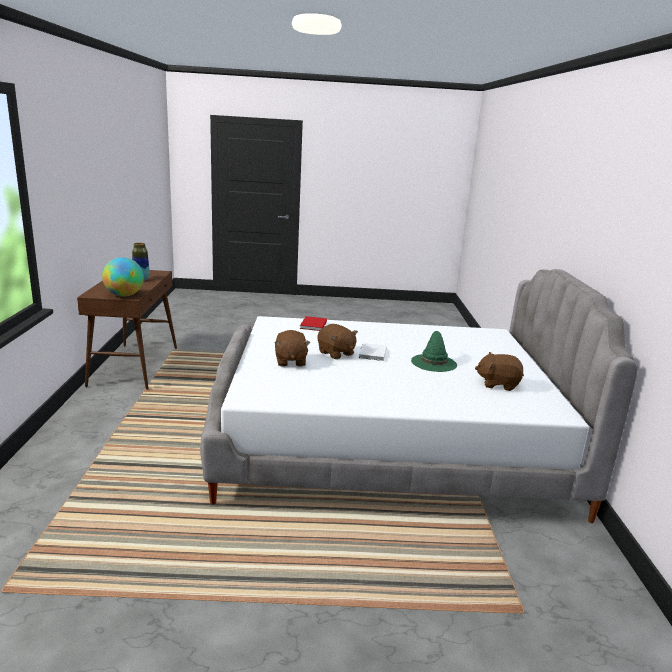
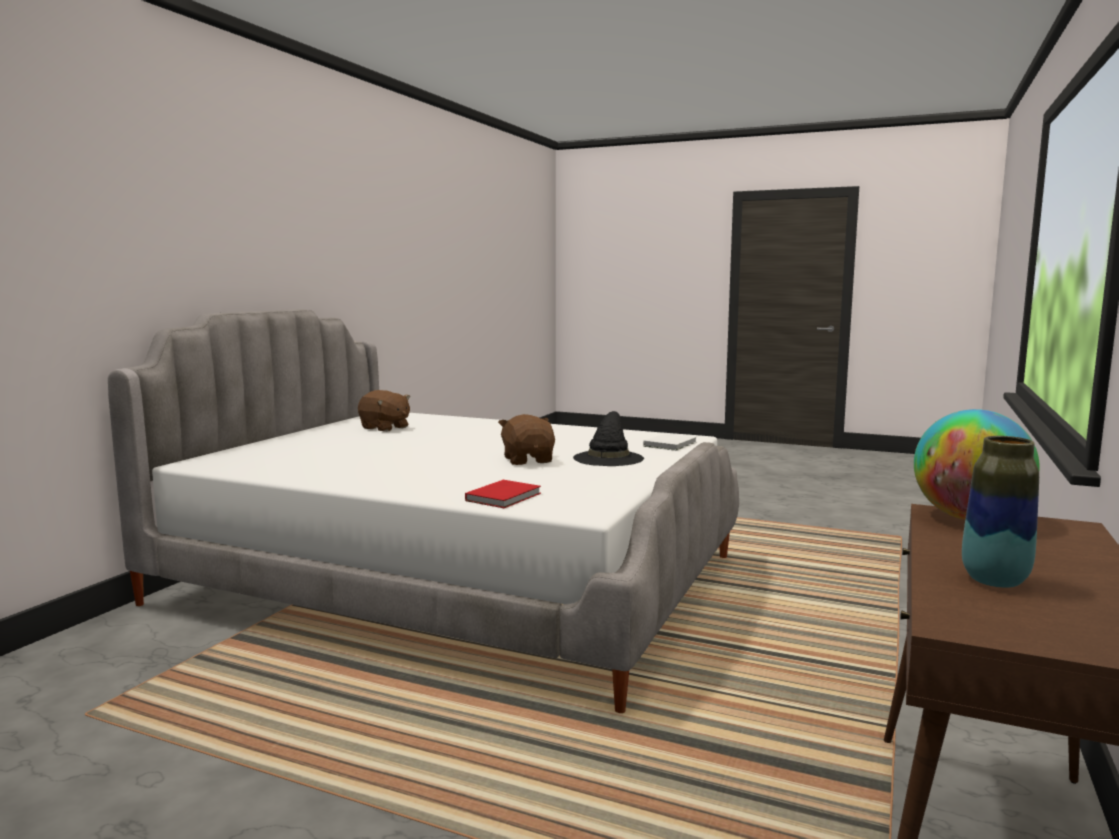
camera: 155 degrees left, 10 degrees down
(290, 361) = (608, 458): brown plush toy -> black hat
(372, 353) = (474, 456): white book -> white book (671, 444)
(433, 362) = (409, 444): green hat -> none

